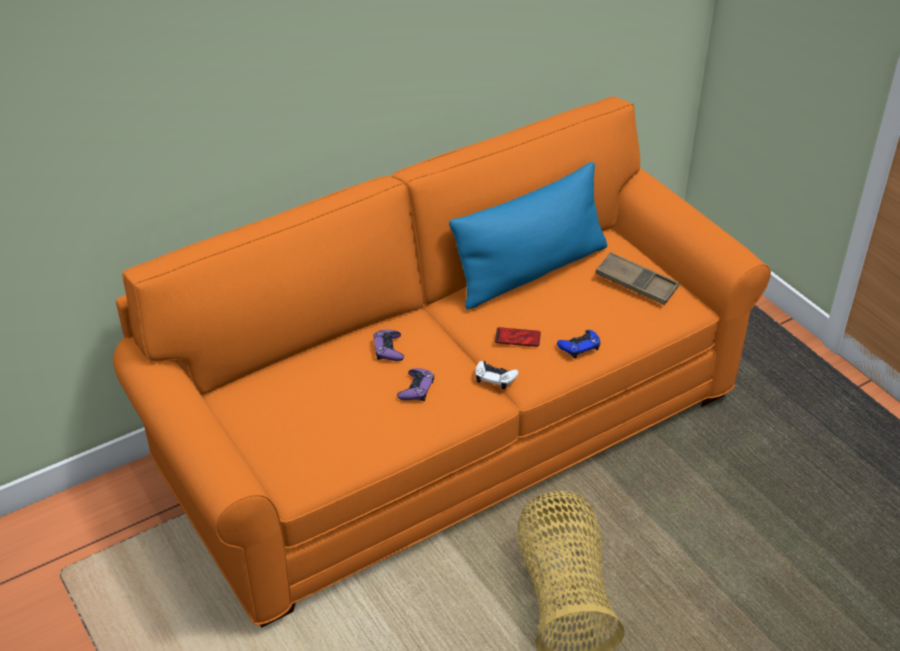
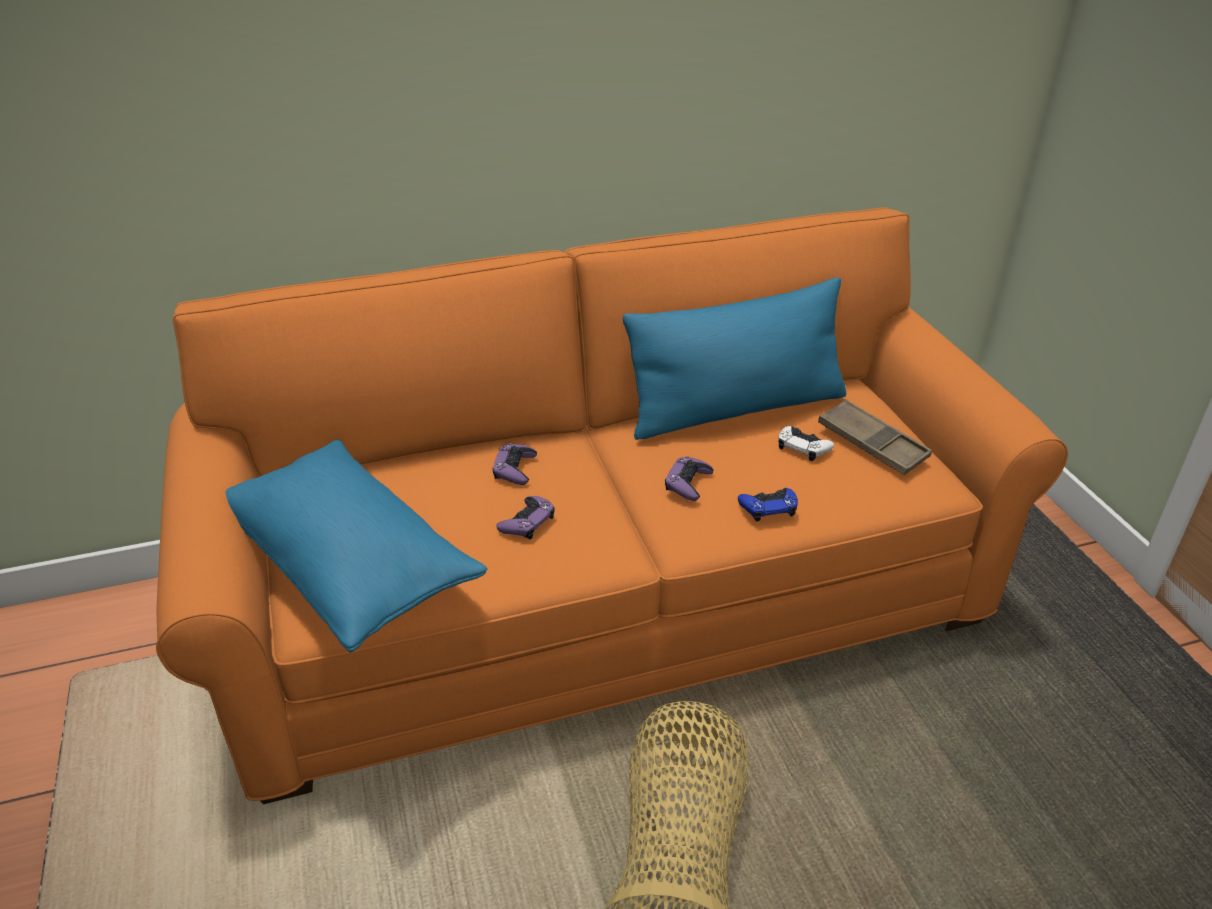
camera: 15 degrees right, 5 degrees down
(303, 443) = (349, 564): none -> blue pillow
(495, 377) = (640, 527): white game controller -> white game controller (803, 447)
(517, 338) = (688, 483): phone -> purple game controller

